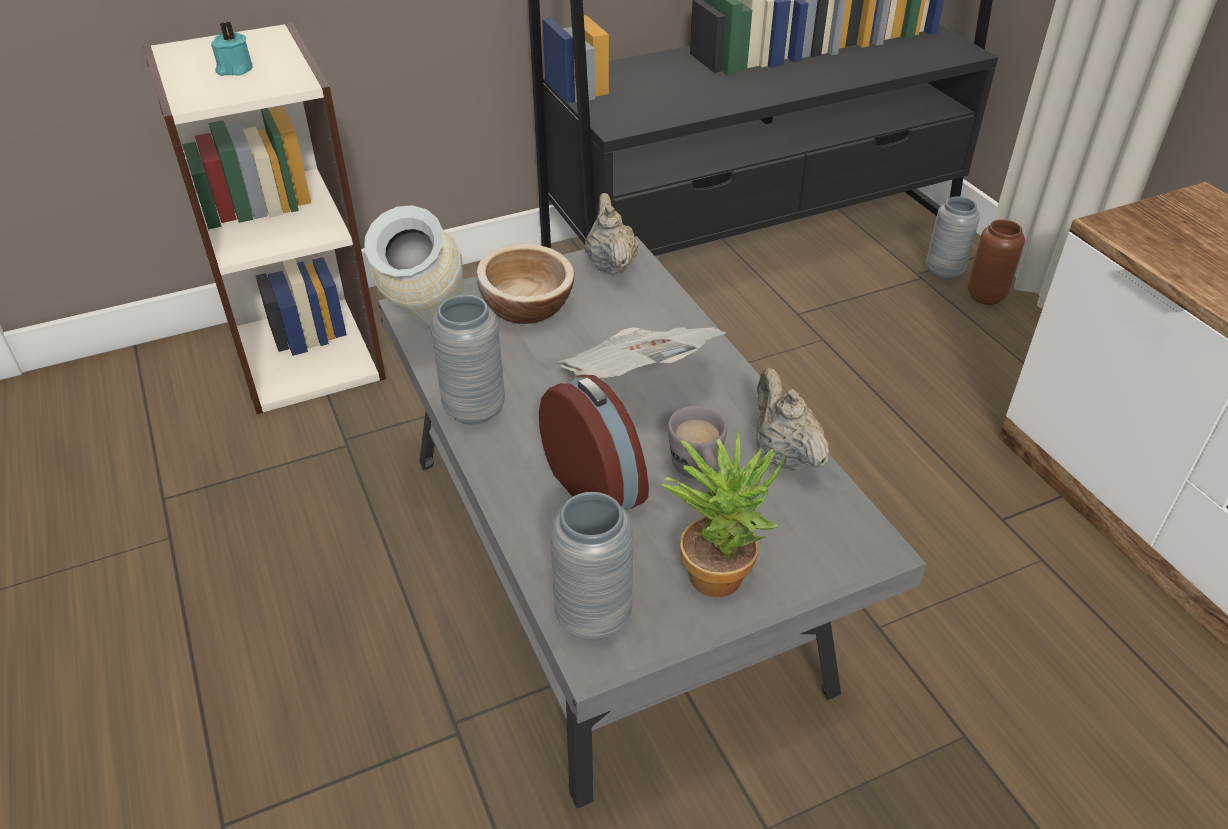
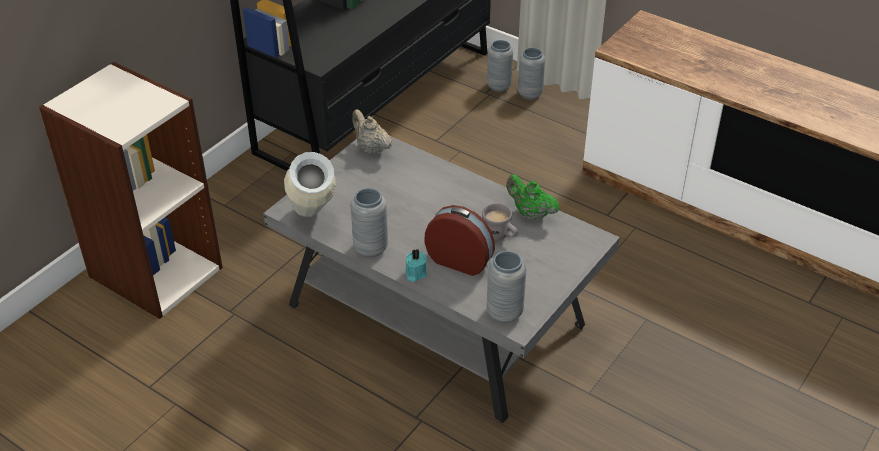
camera: 30 degrees left, 0 degrees up
(234, 69) = (121, 105): turquoise candle -> turquoise candle (415, 273)
(527, 307) = (348, 187): bowl -> none
(638, 382) = (438, 205): newspaper -> none
(718, 567) = (539, 272): potted plant -> none
(784, 453) = (530, 213): beige teapot -> green teapot
(985, 296) = (530, 94): brown vase -> grey vase

